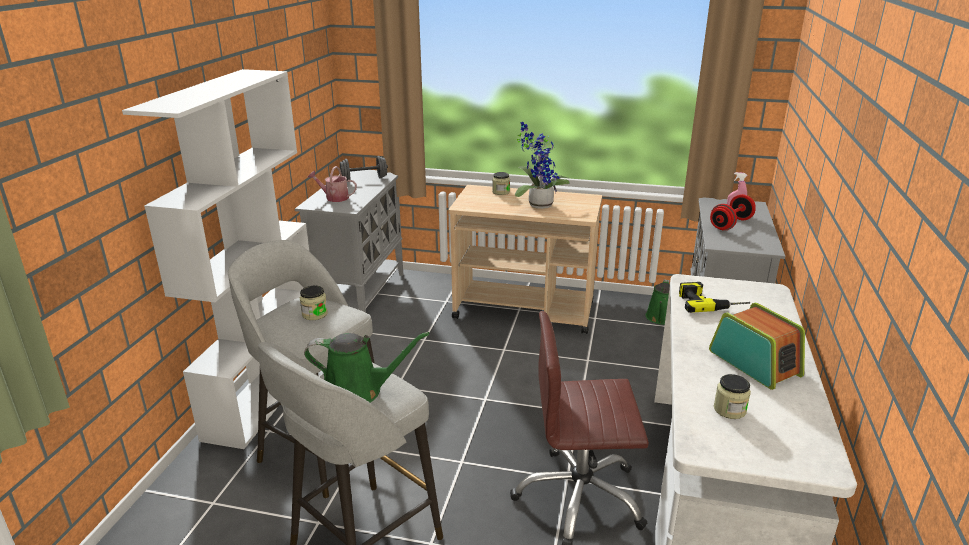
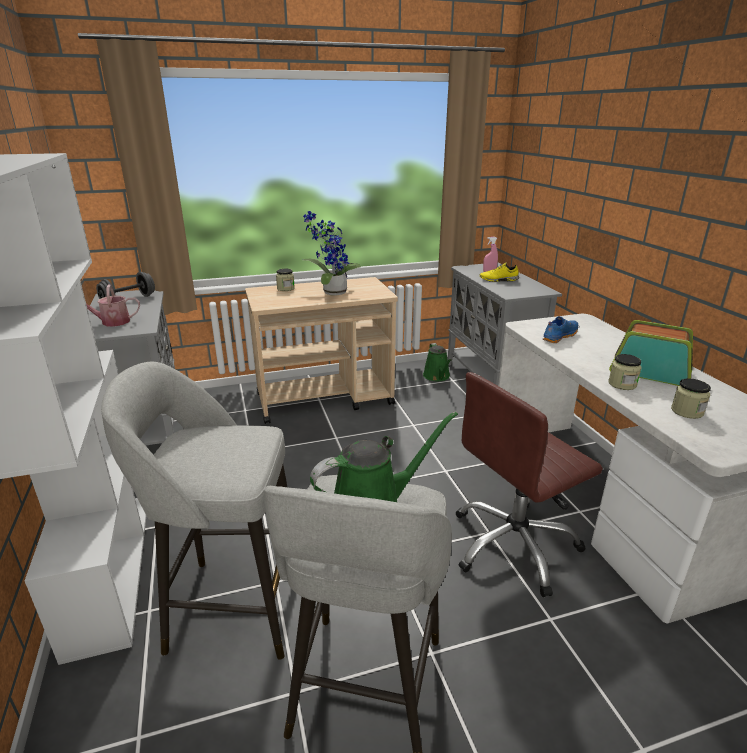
camera: 30 degrees left, 0 degrees up
(315, 314) = (219, 444): jar -> jar (622, 384)
(710, 302) = (558, 336): power drill -> blue shoe
(731, 224) = (498, 280): red dumbbell -> yellow shoe

